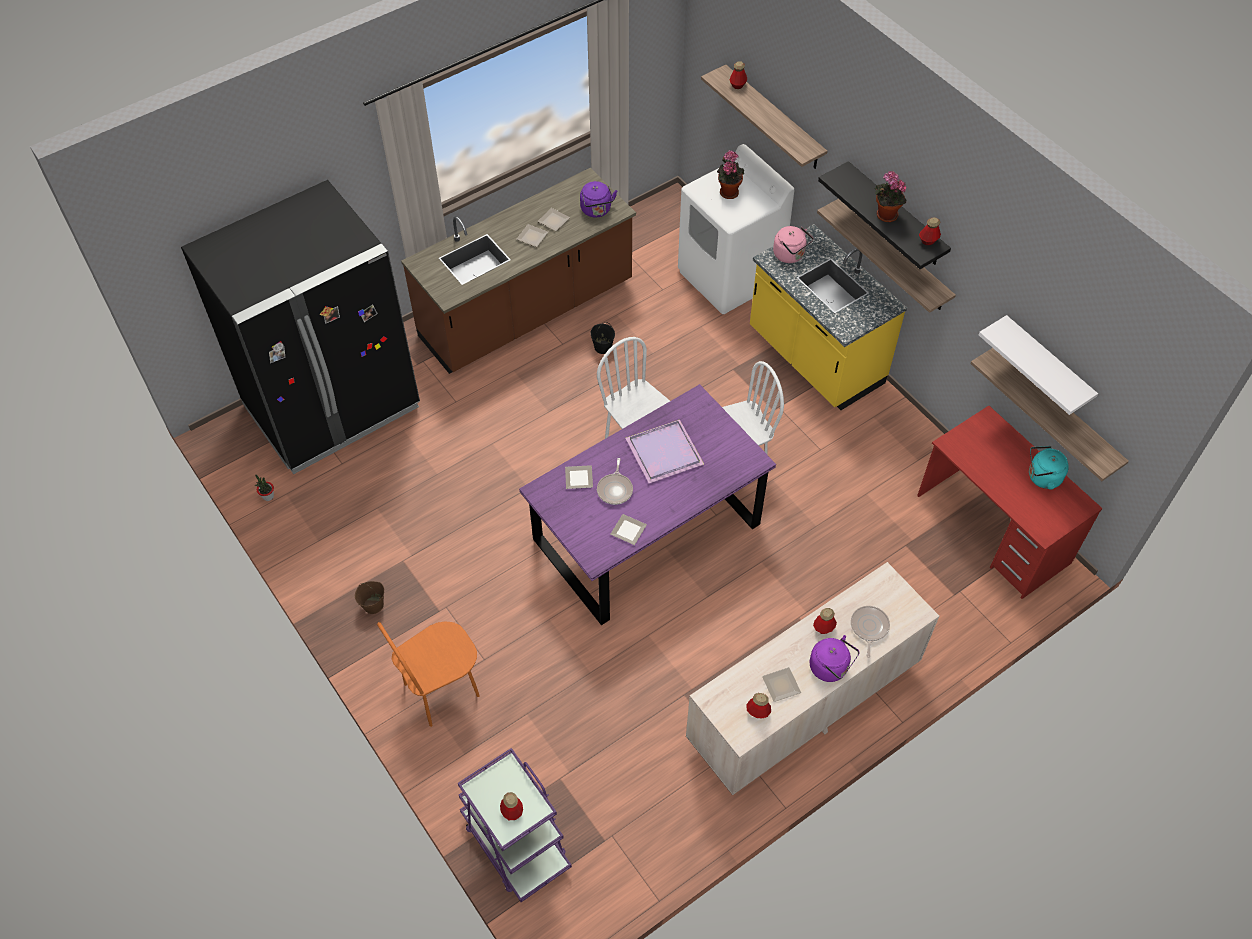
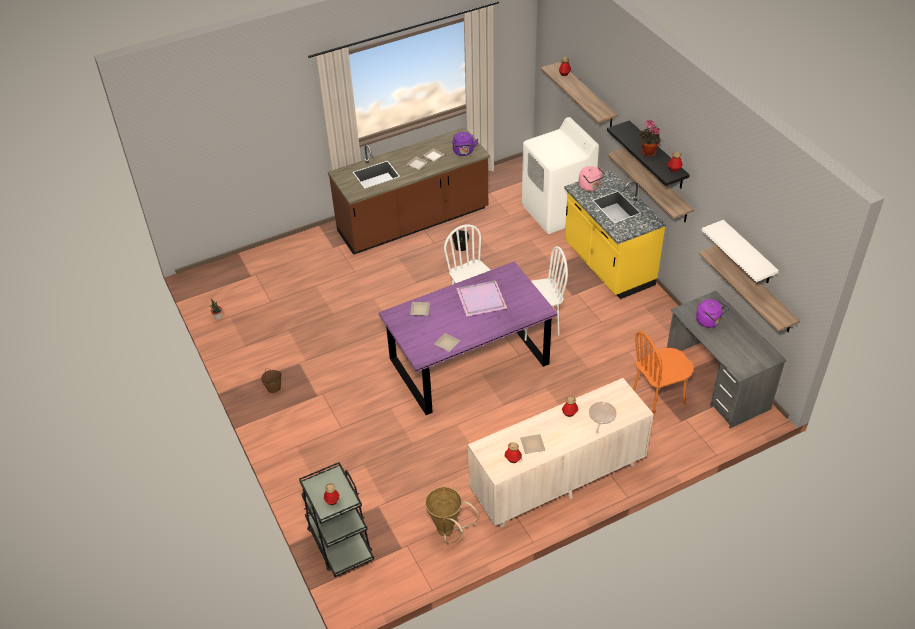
camera: 10 degrees right, 10 degrees down
(333, 407) = (272, 268): black fridge -> none
(441, 690) = (308, 444): orange chair -> orange chair (658, 399)
(516, 842) = (339, 542): purple cart -> black cart
(615, 489) = (443, 318): frying pan -> none
(666, 807) = (448, 532): none -> basket
(728, 191) = (554, 145): potted plant -> none
(831, 668) = (569, 438): purple kettle -> purple kettle (709, 321)
(992, 529) = (716, 383): red desk -> grey desk
(1042, 477) = (745, 337): turquoise kettle -> none

